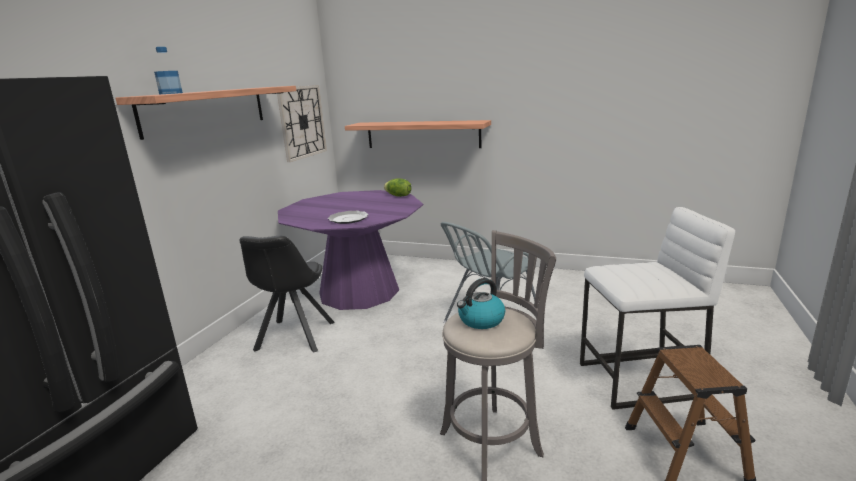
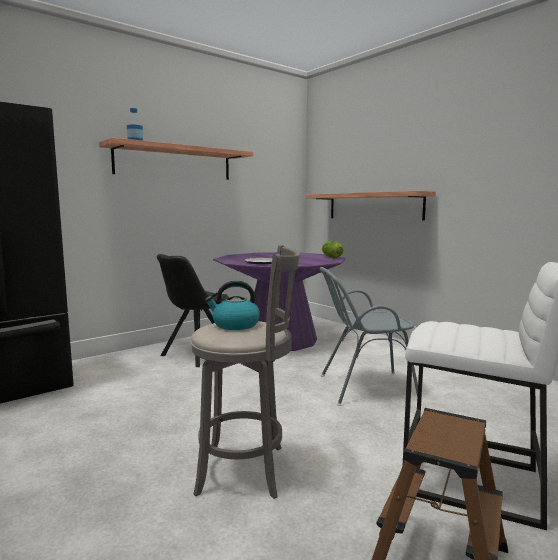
camera: 30 degrees right, 10 degrees down
(302, 122) = (272, 189): wall clock -> none

